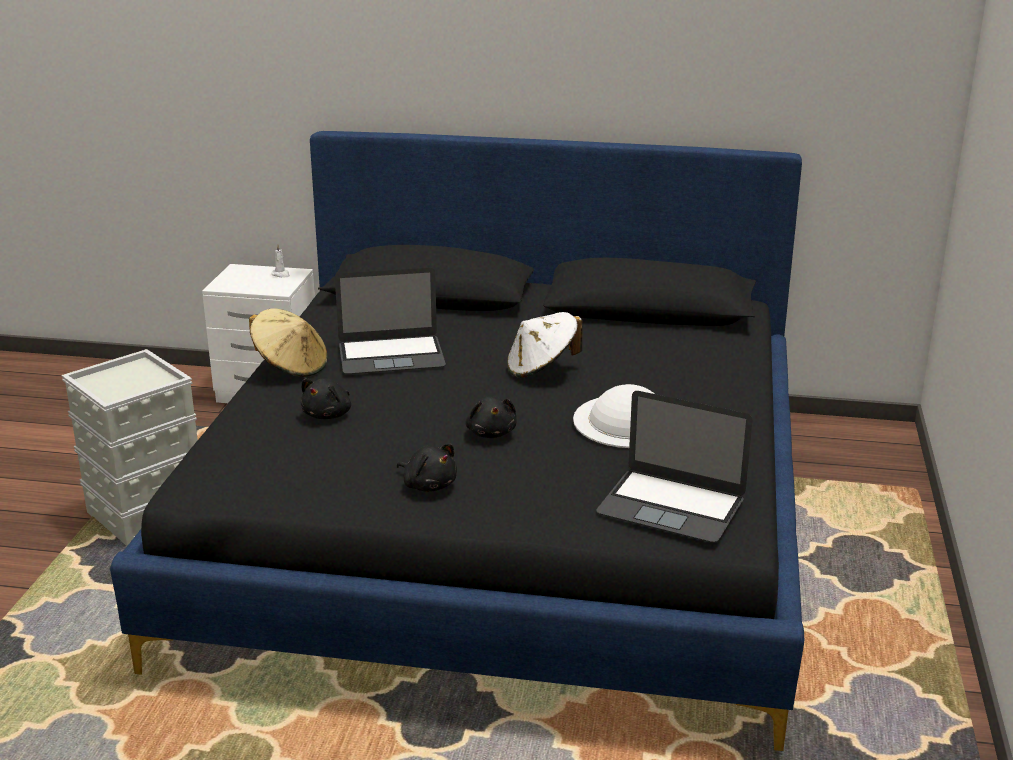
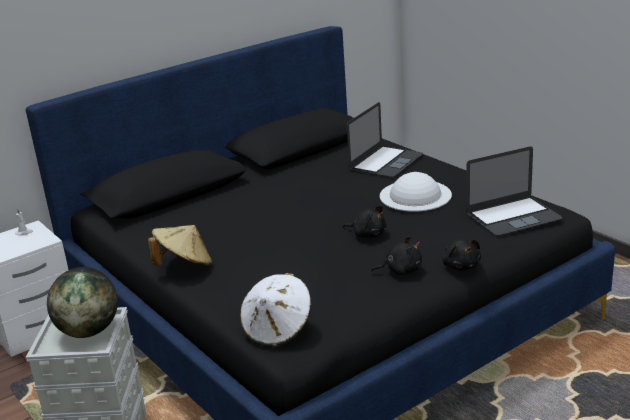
camera: 45 degrees left, 0 degrees up
(137, 383) = (89, 331): none -> globe
(328, 415) = (270, 273): black plush toy -> black plush toy (461, 266)
(391, 355) = (230, 229): laptop -> laptop (386, 162)
(542, 368) = (322, 195): white hat -> white hat (278, 330)

